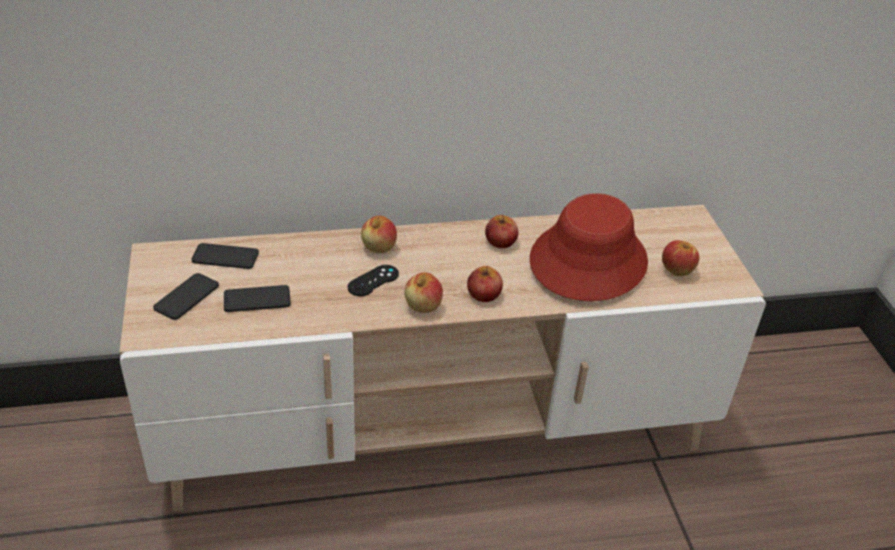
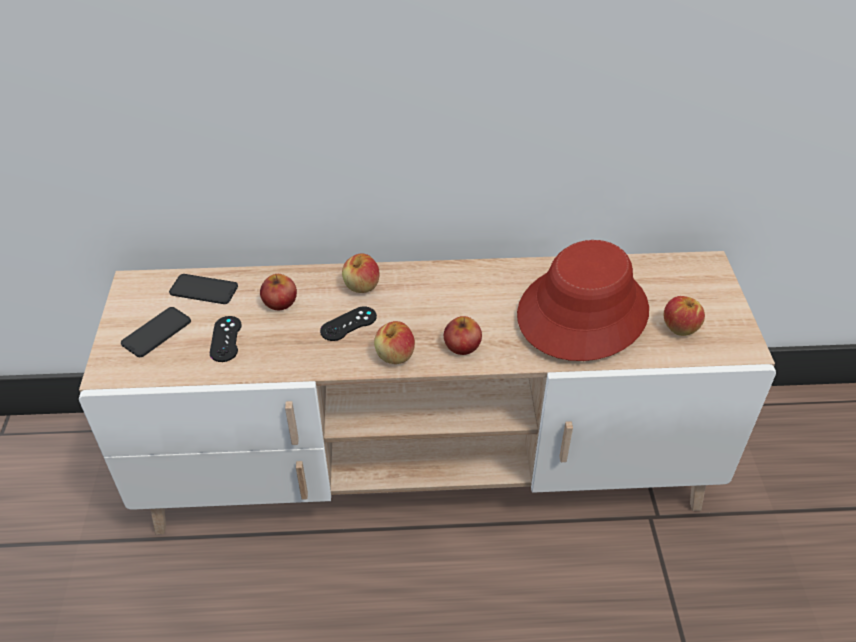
camera: 10 degrees right, 5 degrees up
(257, 299) = (226, 339): phone -> black game controller
(500, 241) = (491, 285): apple -> apple (280, 301)

